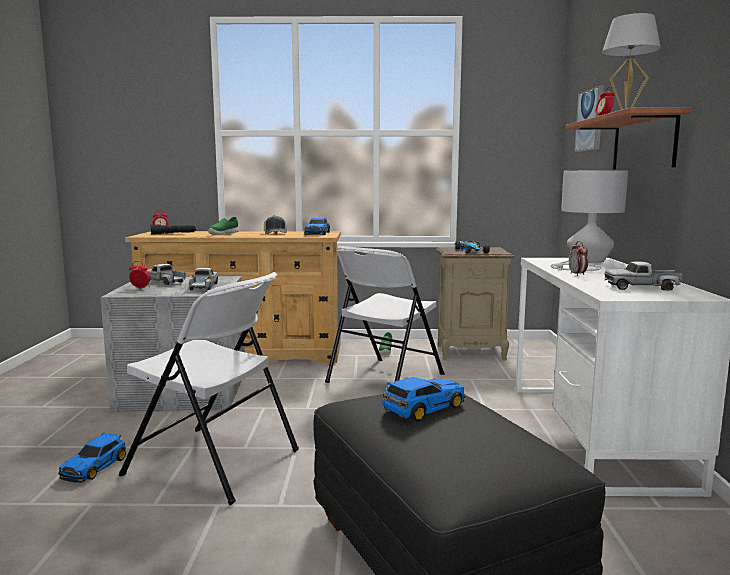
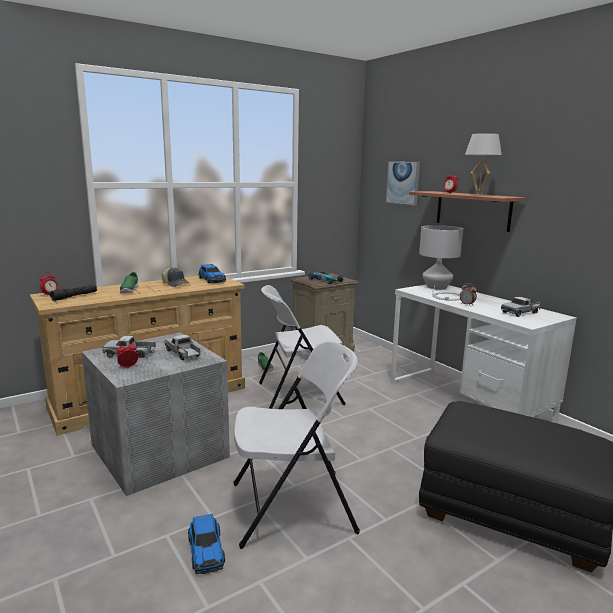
camera: 35 degrees left, 5 degrees up
(385, 378) = (300, 393): white chair -> white chair turned 75 degrees clockwise
(422, 408) = (497, 424): toy car -> none

